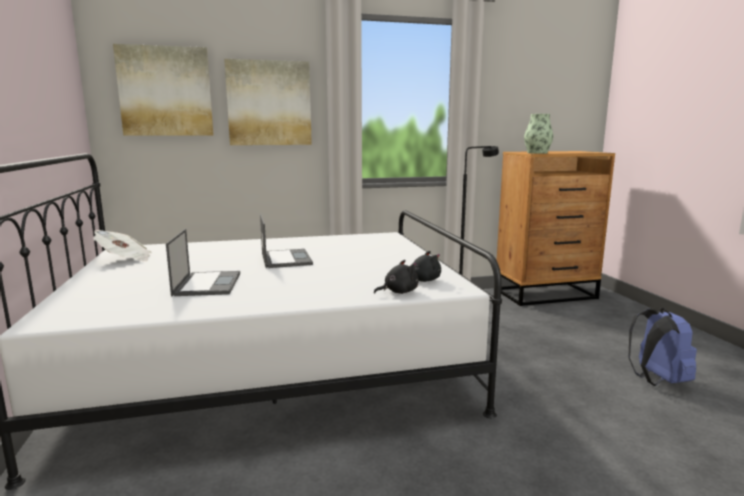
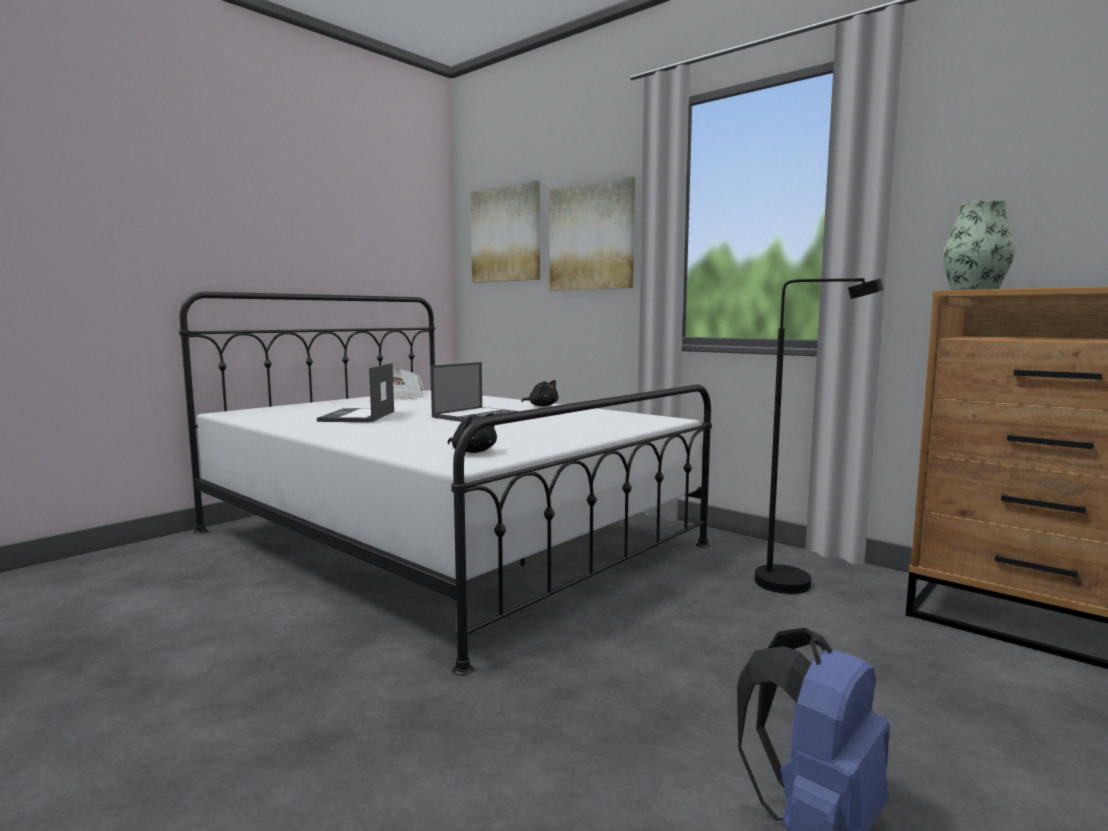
camera: 55 degrees right, 5 degrees down
(207, 284) = (357, 416): laptop -> laptop turned 135 degrees clockwise
(398, 292) = (410, 451): black plush toy -> black plush toy (542, 406)

